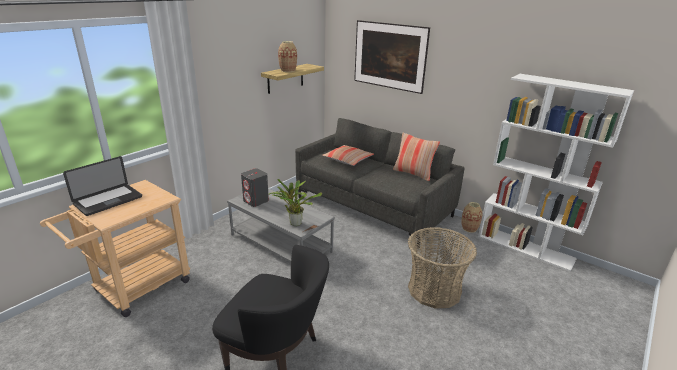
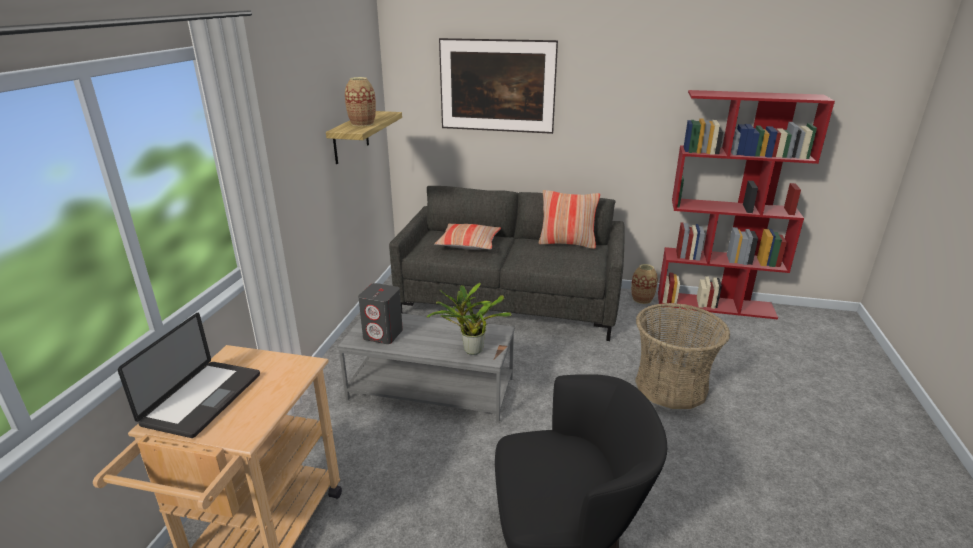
camera: 25 degrees left, 0 degrees up
(525, 247) = (715, 305): white bookcase -> red bookcase

